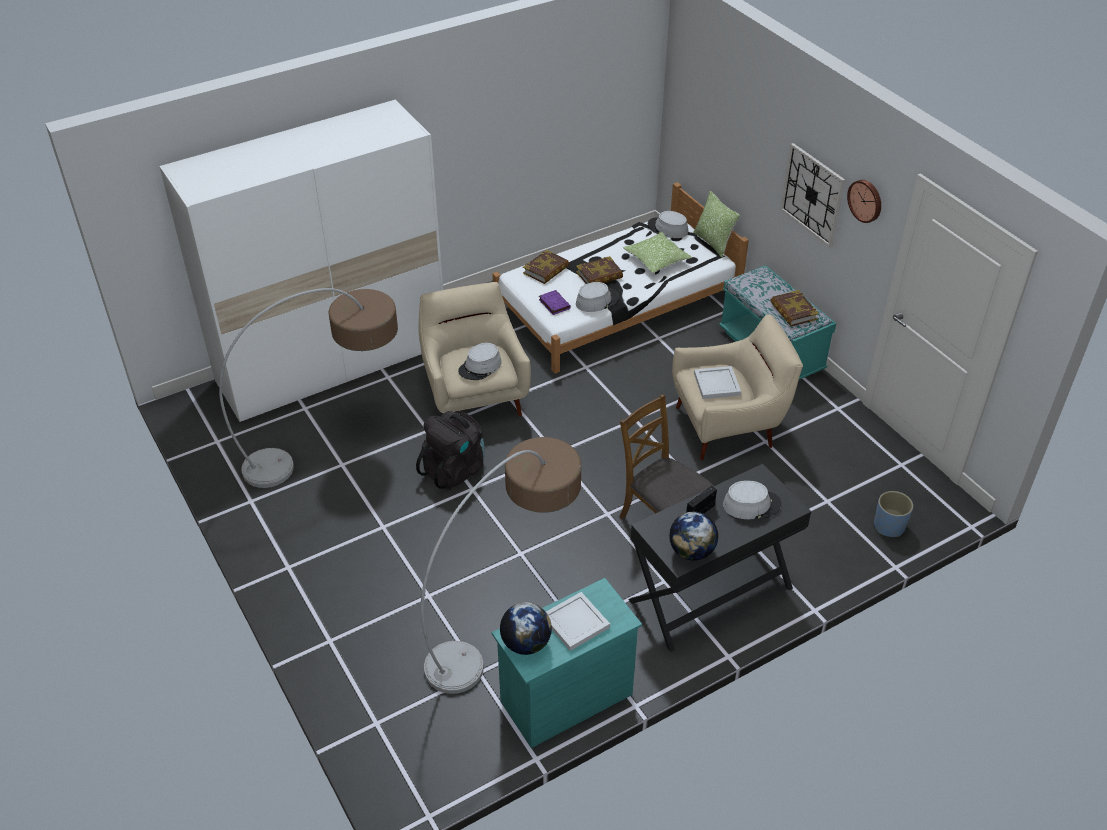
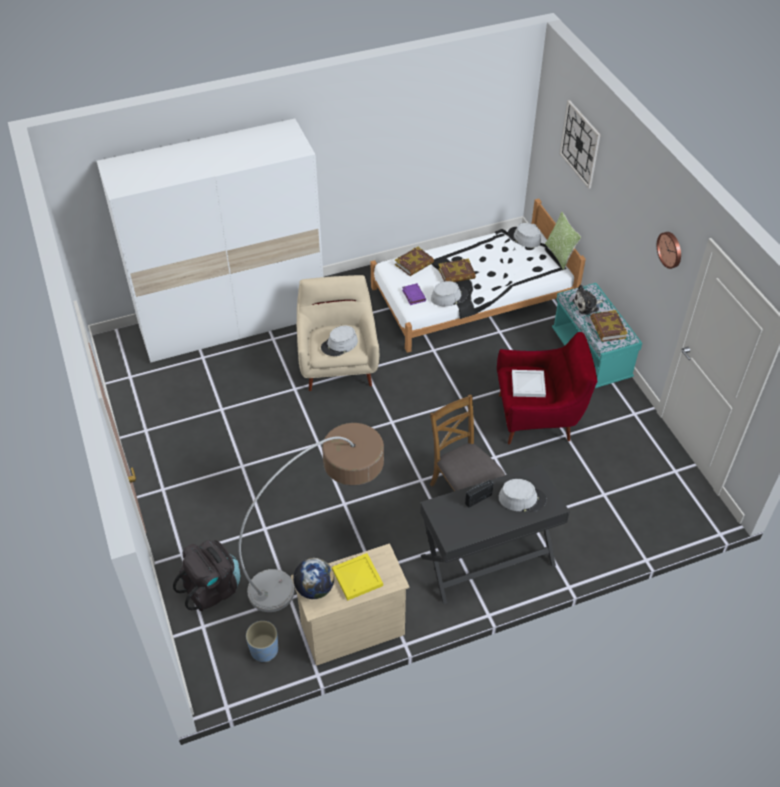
camera: 10 degrees right, 5 degrees up
(333, 445) = (218, 392): floor lamp -> none
(455, 469) = (308, 425): black backpack -> black backpack (212, 589)
(565, 698) = (352, 629): turquoise dresser -> beige dresser
(574, 622) = (356, 577): white tray -> yellow tray
(656, 260) = (507, 265): pillow -> none
(692, 551) = (463, 532): globe -> none
(728, 426) = (538, 417): beige armchair -> red armchair
(763, 290) = (587, 305): none -> plush toy
(812, 194) = (633, 234): wall clock -> wall clock (580, 144)
(889, 526) = (650, 524): blue planter -> blue planter (264, 650)

